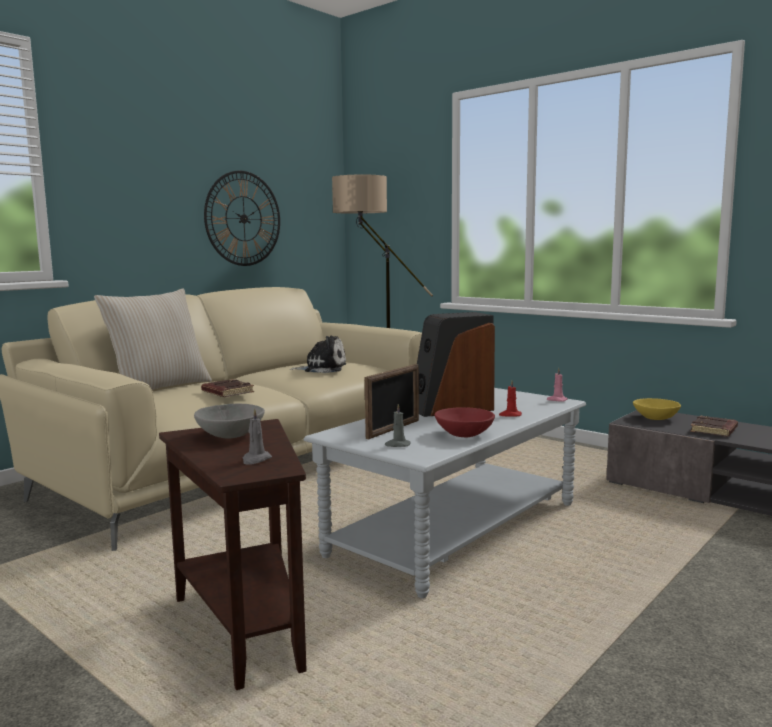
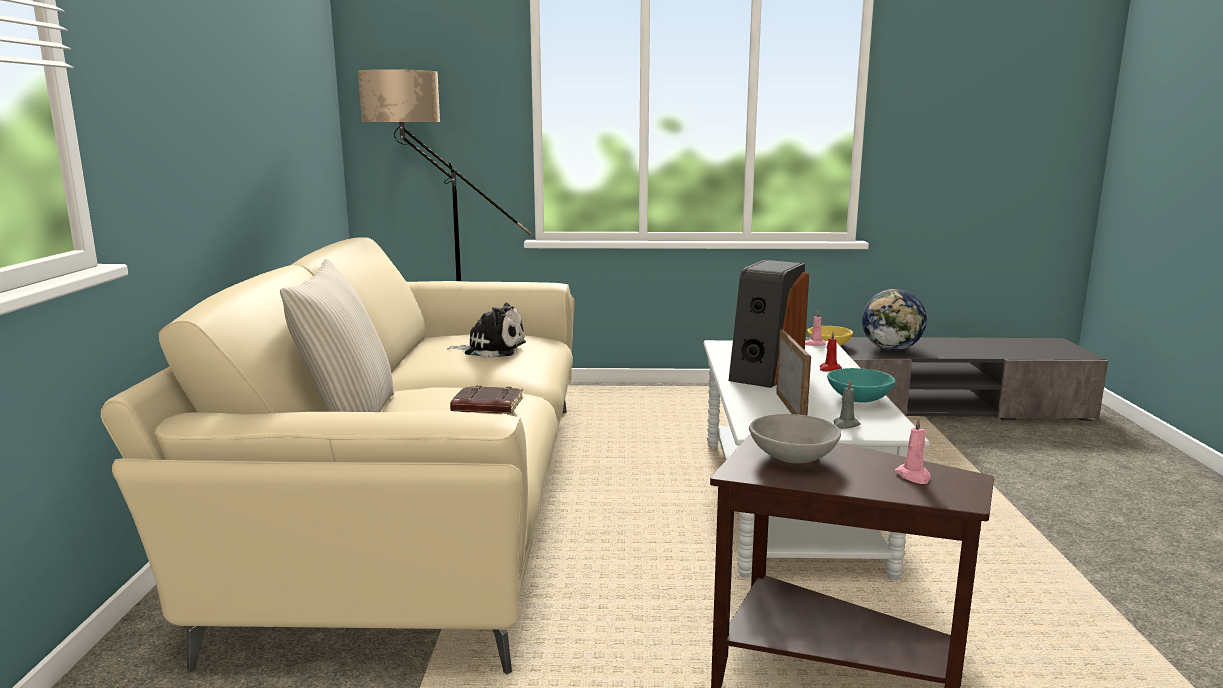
camera: 40 degrees left, 5 degrees up
(243, 218) = (268, 133): wall clock -> none
(256, 460) = (913, 476): grey candle -> pink candle
(322, 369) = (491, 349): plush toy -> plush toy turned 45 degrees clockwise
(464, 434) = (859, 399): red bowl -> turquoise bowl
(714, 430) = (891, 349): brown book -> globe

